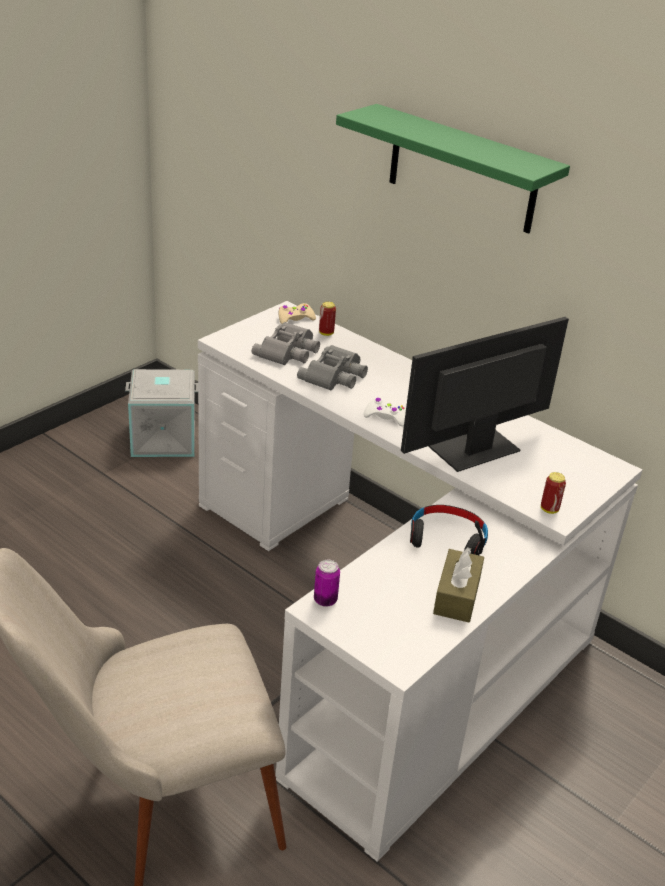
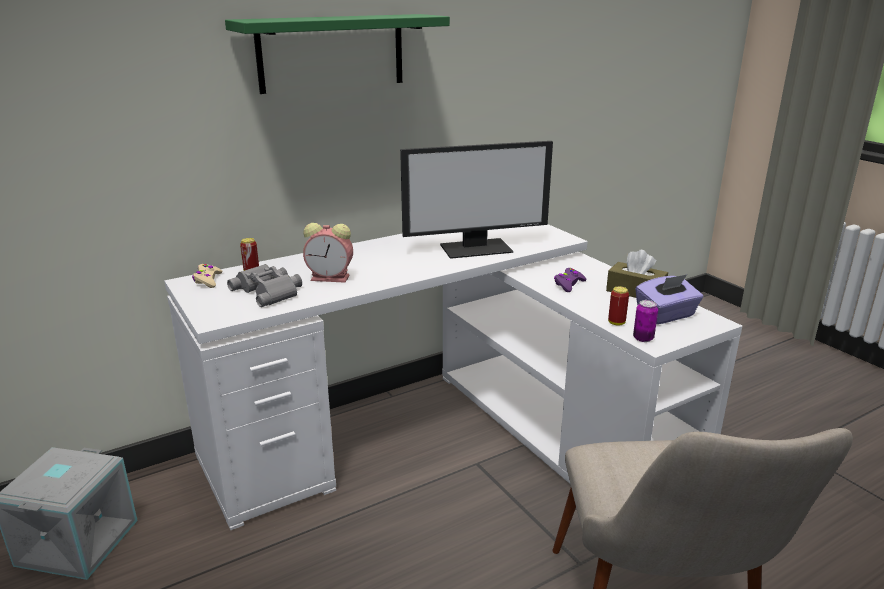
camera: 70 degrees left, 10 degrees down
(335, 375) = (332, 278): grey binoculars -> alarm clock
(386, 416) = (413, 268): white game controller -> none
(397, 621) = (666, 315): none -> purple tissue box
(447, 539) = (568, 284): black headphones -> purple game controller
(474, 450) = (476, 248): monitor -> monitor turned 90 degrees counterclockwise
(549, 509) = (557, 239): can -> can (616, 323)

